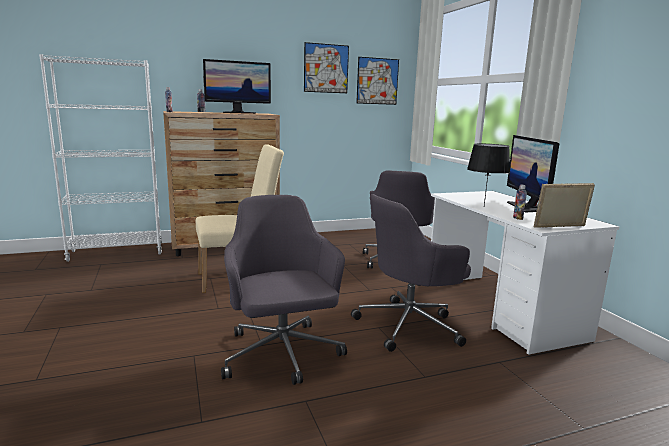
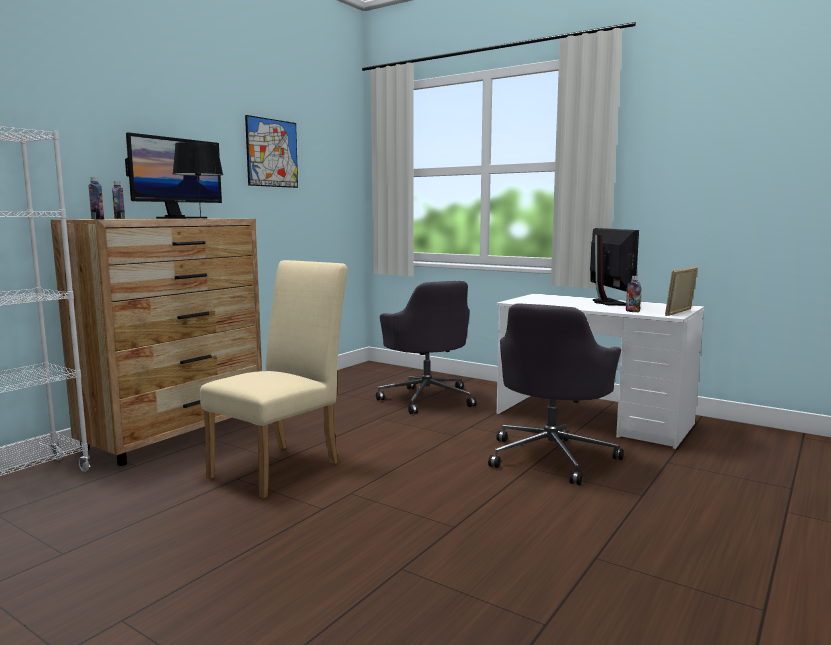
camera: 35 degrees left, 5 degrees down
(282, 355) = (493, 527): grey office chair -> none
(377, 81) = (327, 171): picture -> none
(484, 206) = (578, 306): black table lamp -> black table lamp (200, 218)
(527, 207) = (607, 302): monitor -> monitor turned 150 degrees counterclockwise

